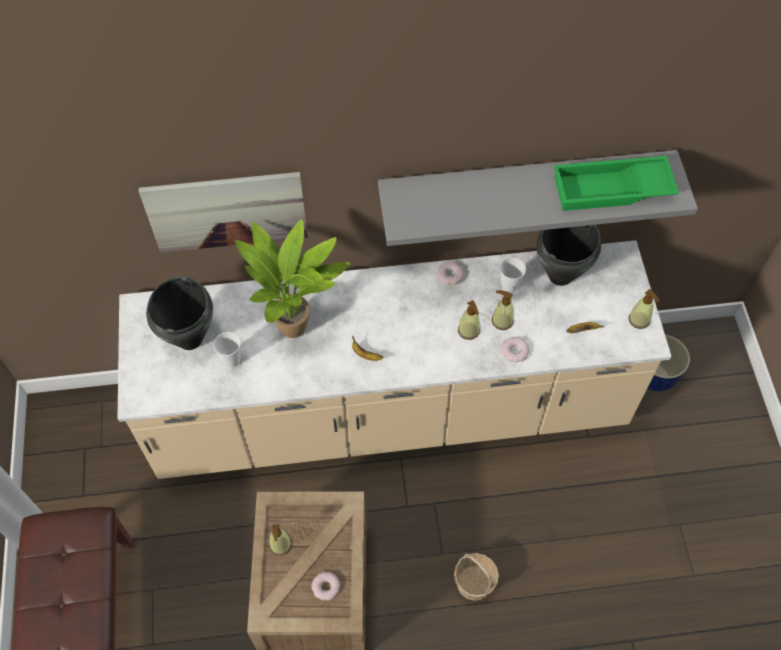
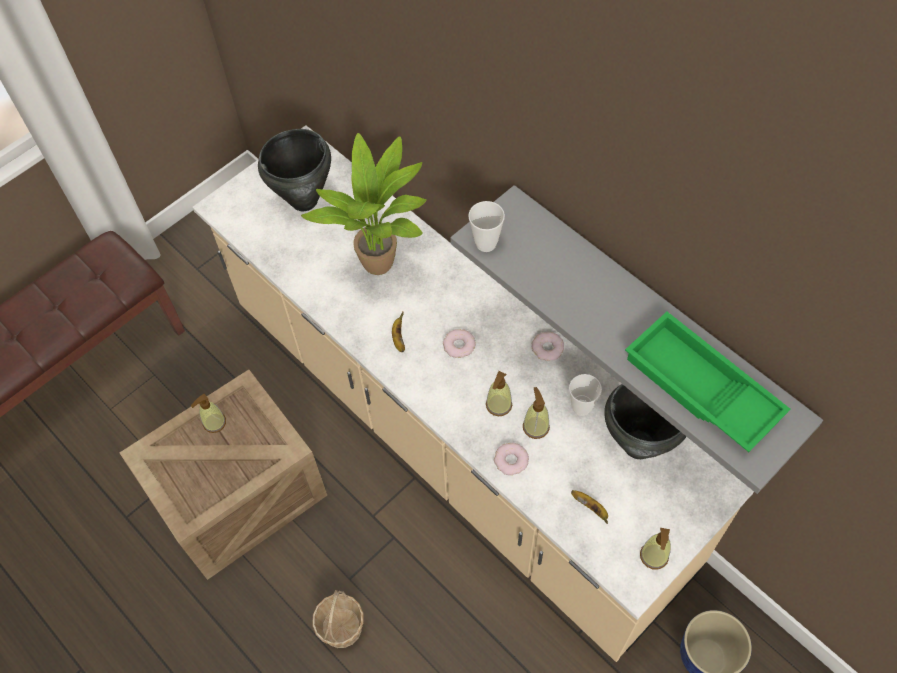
camera: 55 degrees right, 0 degrees up
(227, 211) = (390, 110): picture -> none
(232, 360) = (308, 244): cup -> cup (486, 243)
(326, 587) = (201, 485): donut -> donut (459, 345)

